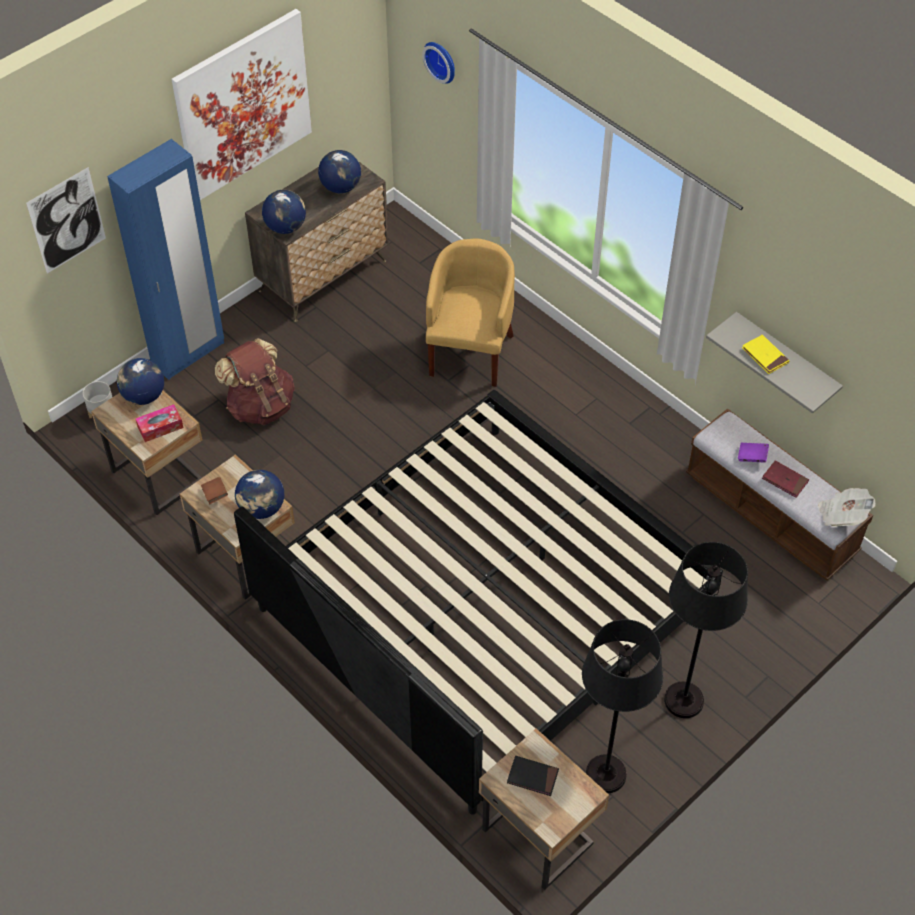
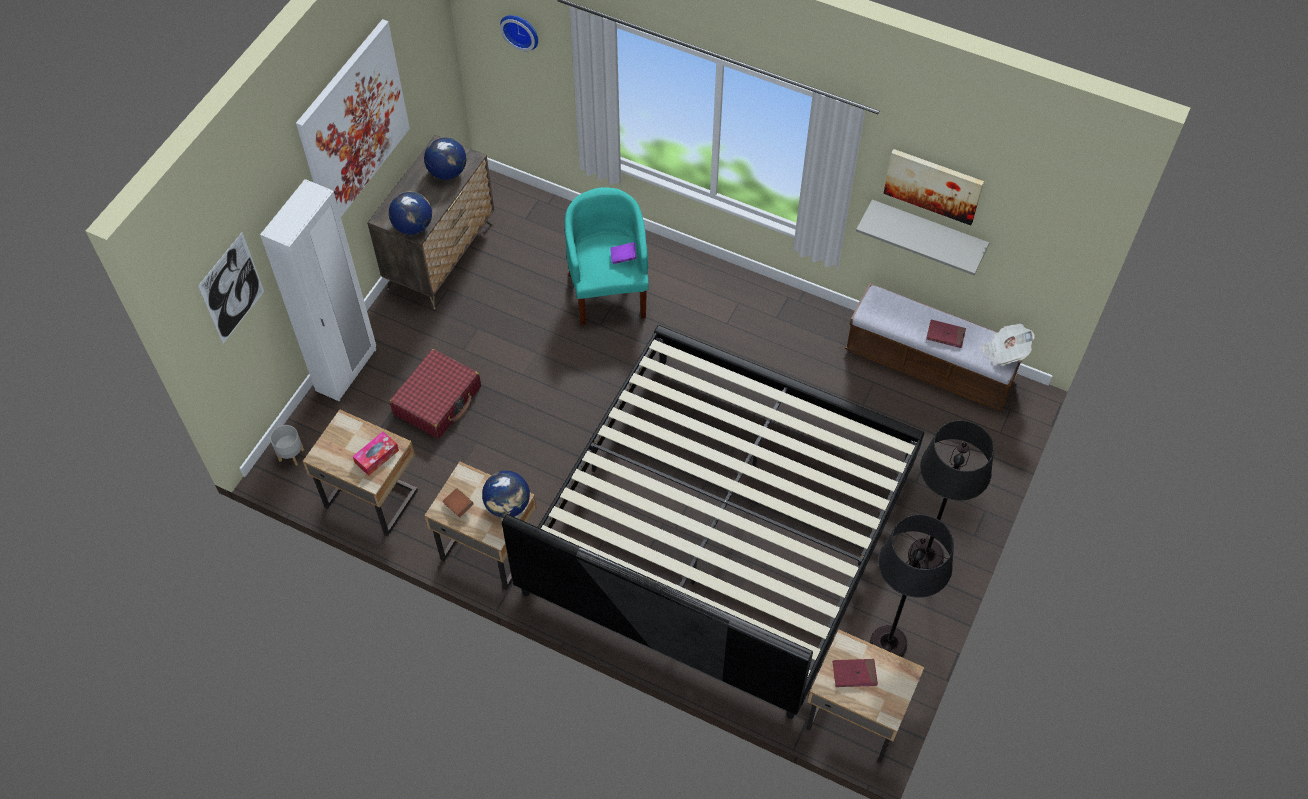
camera: 20 degrees left, 5 degrees up
(143, 396) = (347, 431): globe -> none
(188, 354) = (347, 370): blue wardrobe -> white wardrobe
(260, 406) = (438, 400): brown backpack -> red suitcase
(470, 351) = (608, 291): yellow armchair -> turquoise armchair
(532, 777) = (854, 674): black book -> red book
(752, 457) = (909, 322): purple book -> purple book (623, 257)
(765, 356) = (913, 234): yellow book -> none
(793, 307) = (933, 185): none -> picture

